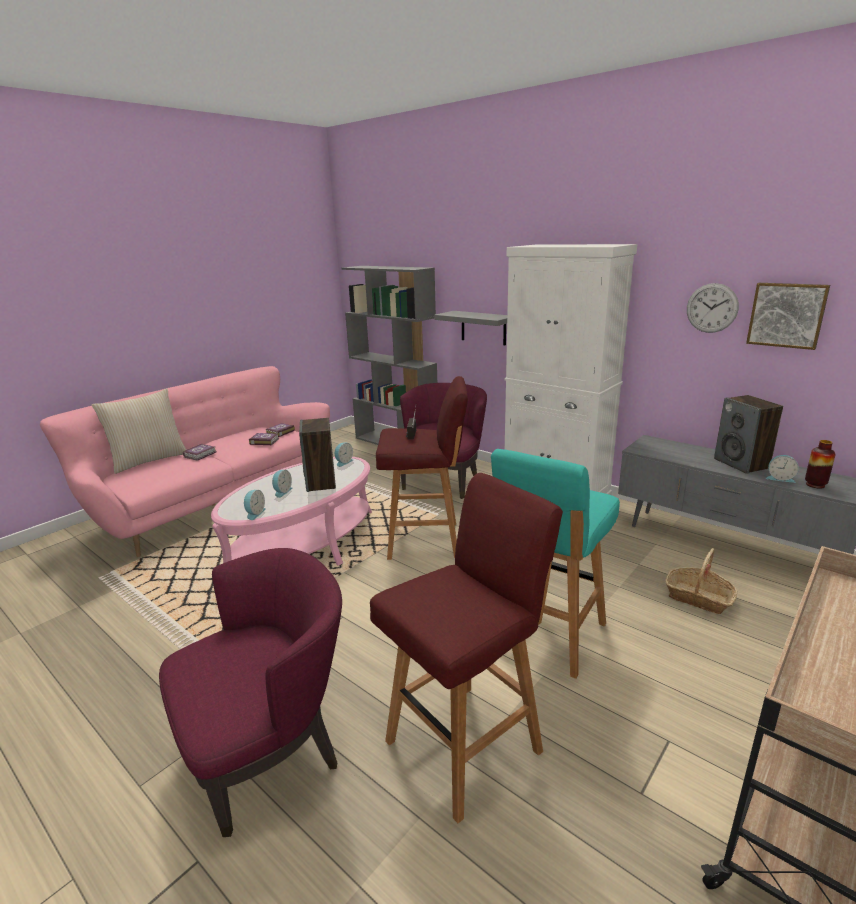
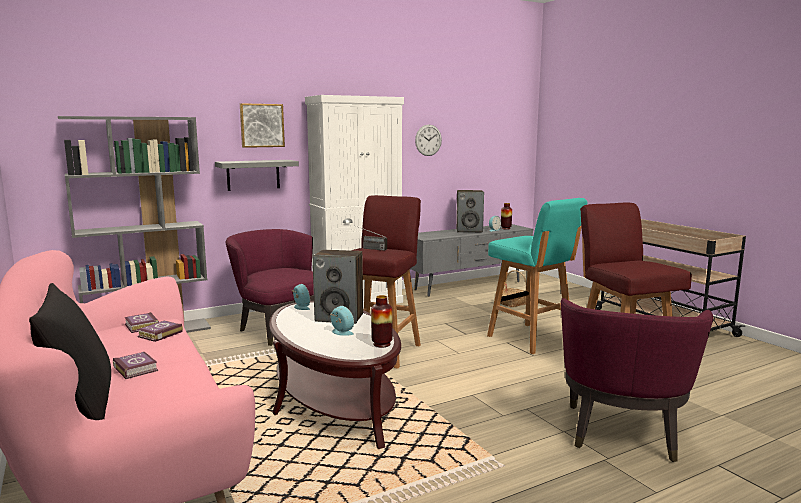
camera: 70 degrees left, 10 degrees down
(149, 460) = (81, 406): beige pillow -> black pillow
(254, 513) = (382, 344): alarm clock -> vase
(269, 751) = (622, 435): purple armchair -> purple armchair turned 150 degrees counterclockwise
(304, 546) = (333, 400): pink coffee table -> brown coffee table
(786, 315) = (463, 141): picture -> picture (261, 125)

